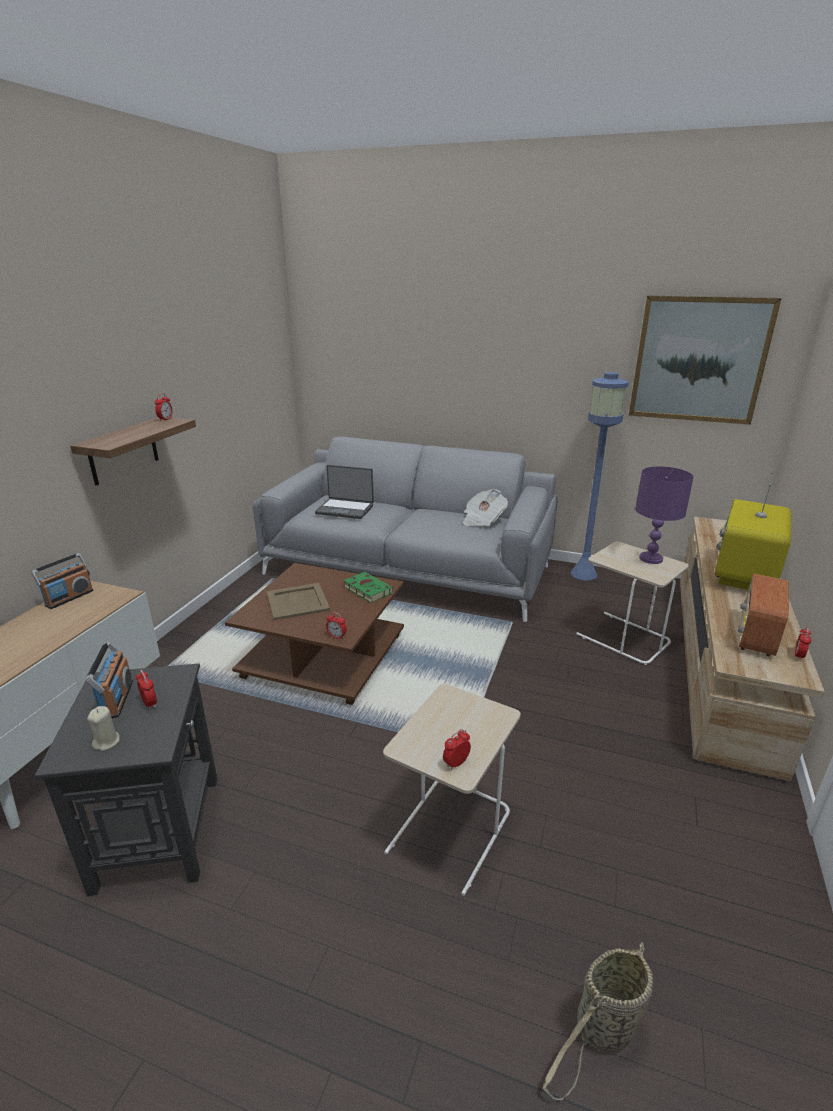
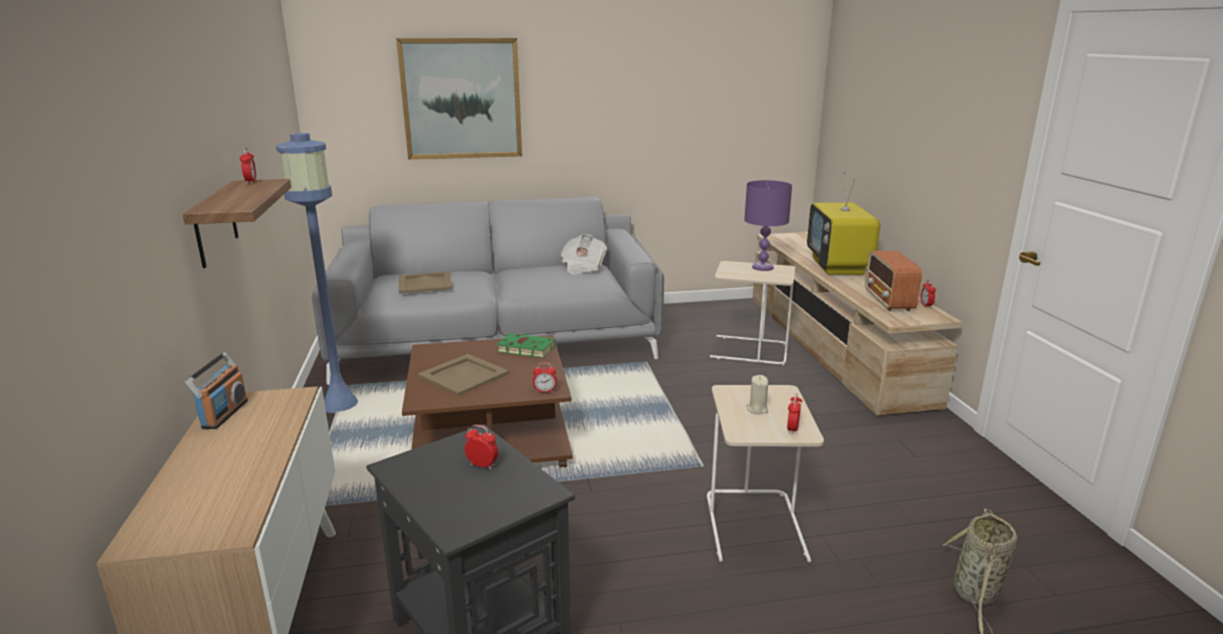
camera: 30 degrees left, 5 degrees down
(107, 742) = (484, 504): beige candle -> beige candle (757, 409)
(117, 699) = (439, 473): radio -> none
(345, 509) = (425, 283): laptop -> beige tray
(584, 574) = (669, 311): blue floor lamp -> blue floor lamp (340, 404)
(699, 360) = (742, 89): picture -> picture (461, 99)

